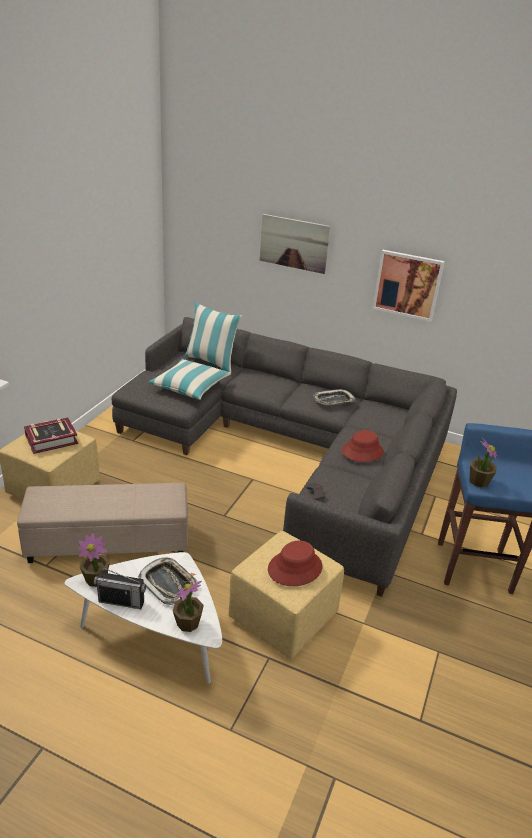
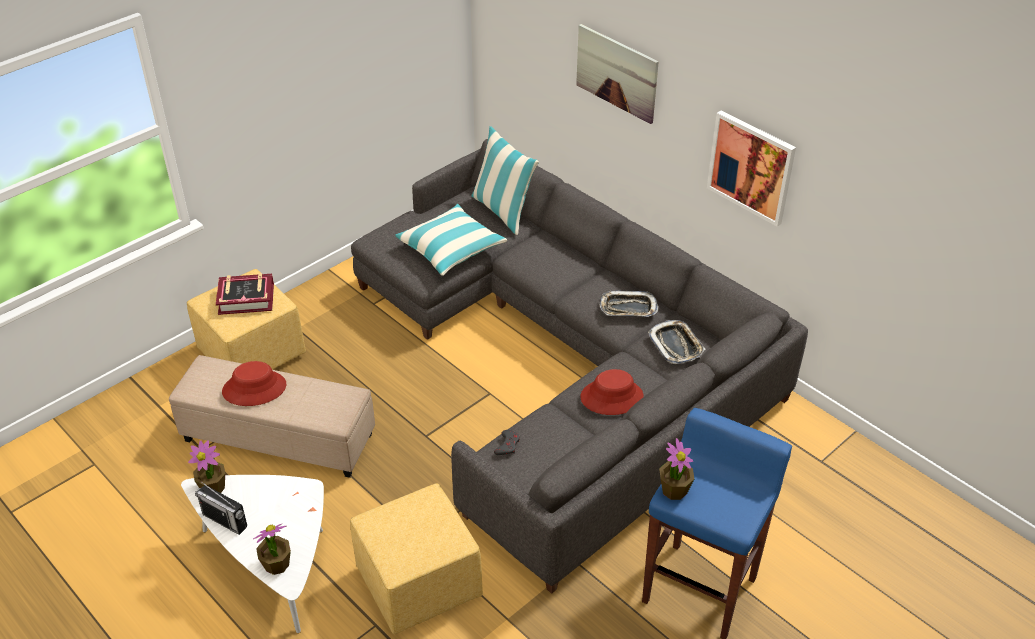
camera: 25 degrees right, 10 degrees up
(168, 583) = (281, 513): tray -> tray (676, 345)
(295, 568) = (419, 535): red hat -> red hat (254, 388)

